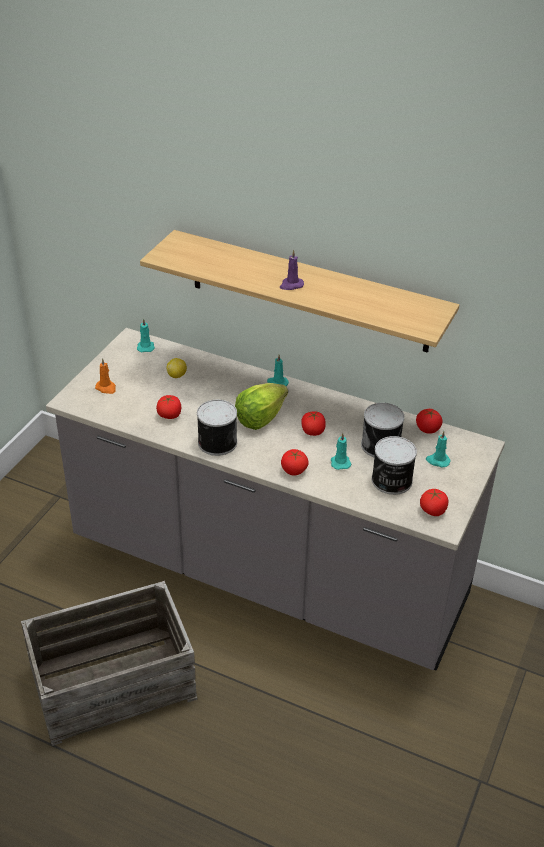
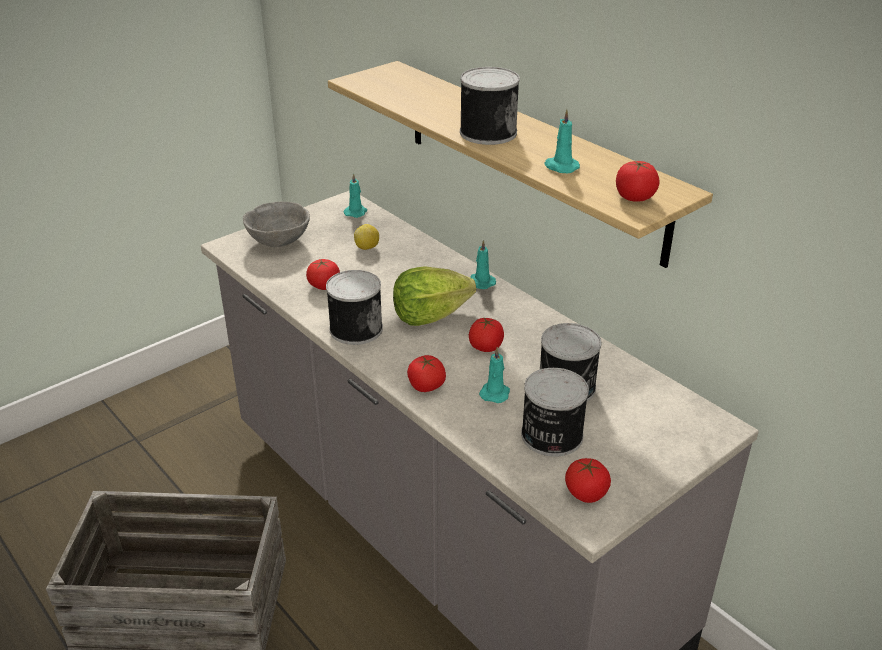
camera: 25 degrees right, 5 degrees down
(106, 388) = (278, 242): orange candle -> grey bowl
(291, 285) = (487, 132): purple candle -> can
(427, 429) = (648, 384): tomato -> tomato (634, 197)
(437, 461) = (636, 428): turquoise candle -> turquoise candle (560, 167)

